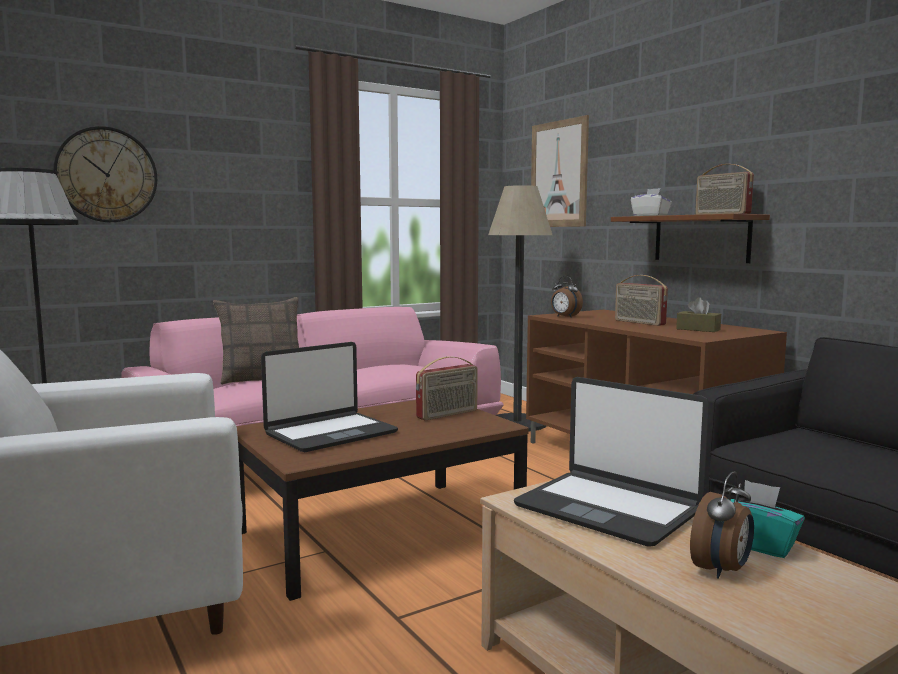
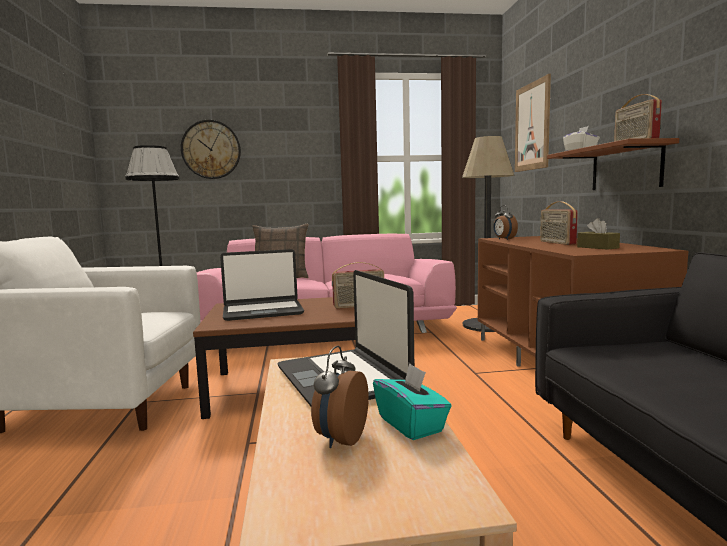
camera: 25 degrees right, 0 degrees up
(722, 570) = (340, 439): alarm clock -> alarm clock turned 135 degrees clockwise

